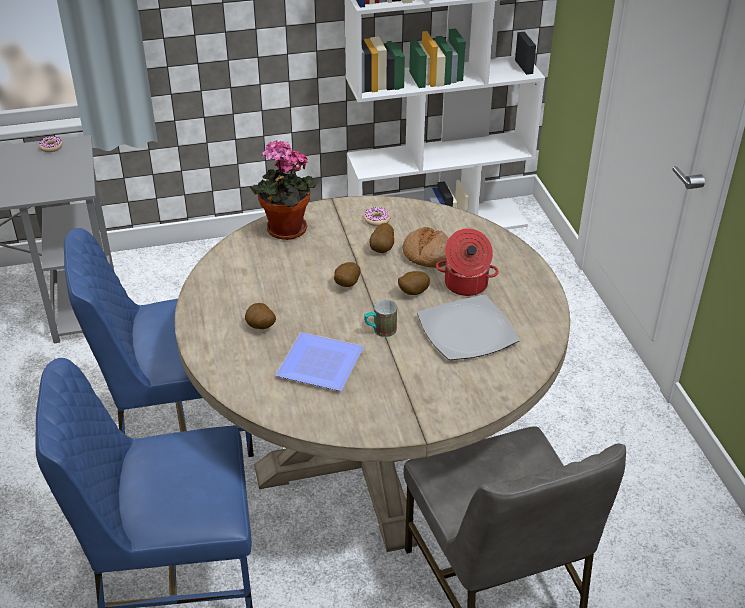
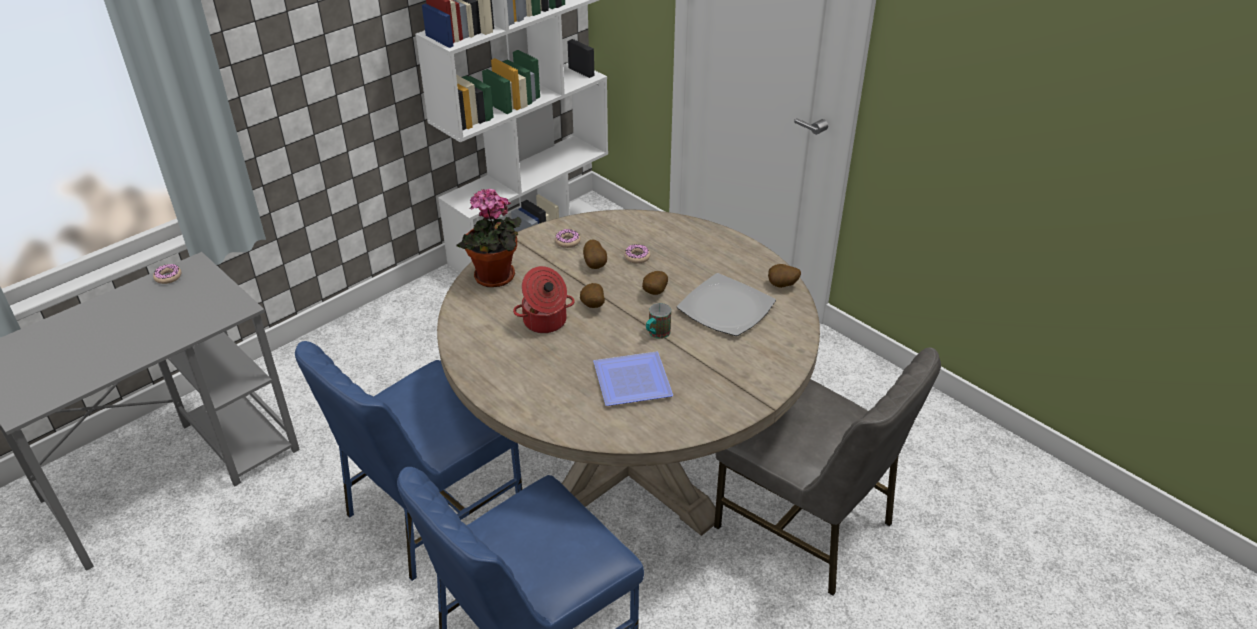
camera: 30 degrees left, 0 degrees up
(260, 328) = (551, 371): potato -> potato (782, 286)
(427, 255) = (637, 257): bread -> donut
(465, 285) = (690, 271): cooking pot -> cooking pot (545, 322)

